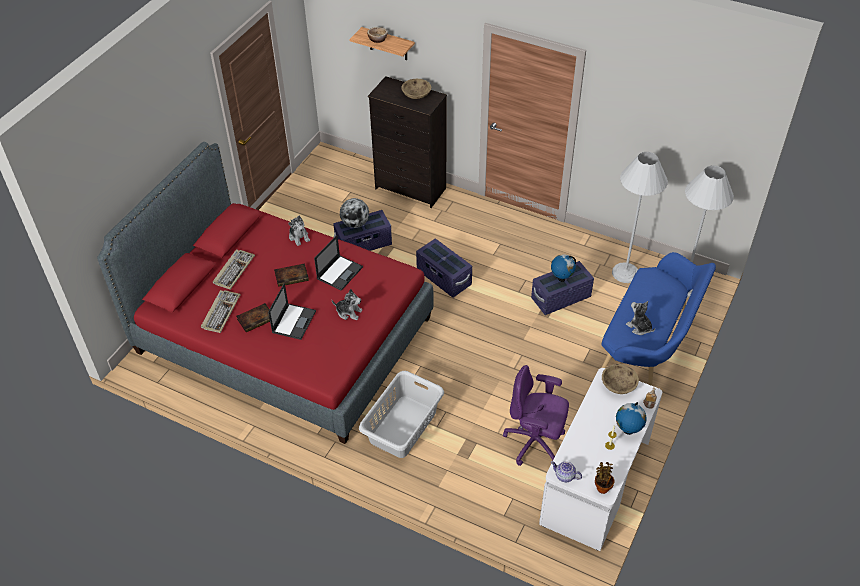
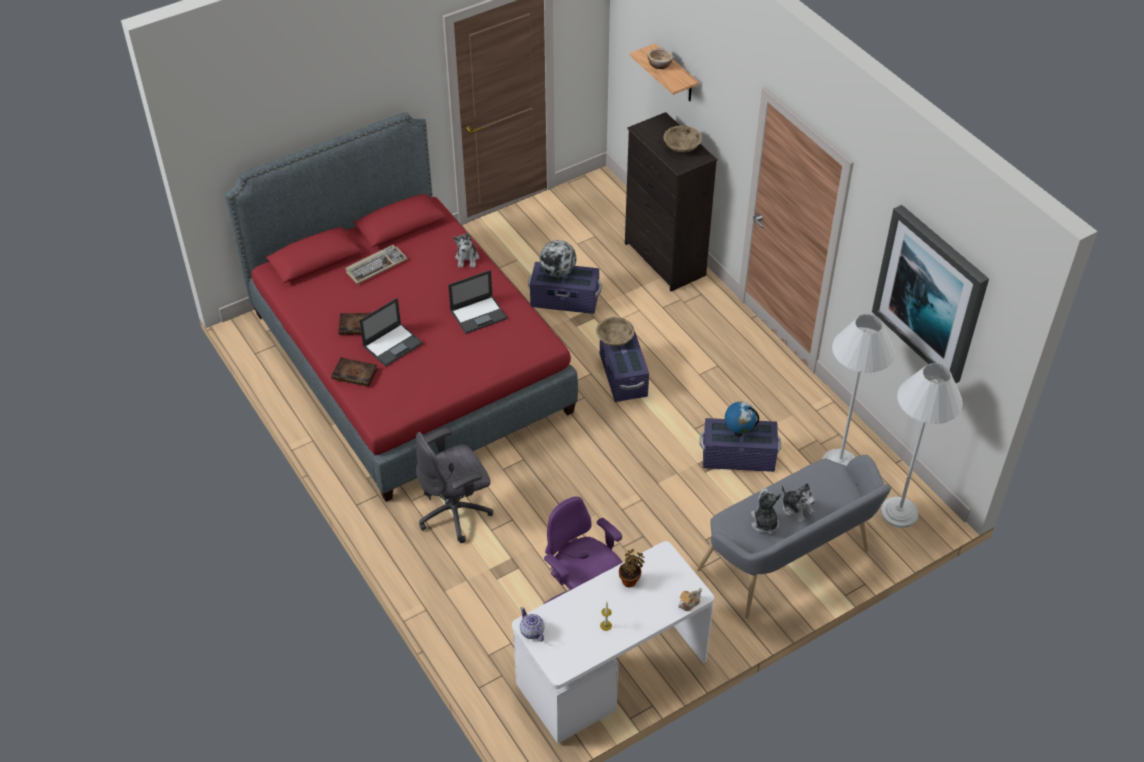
camera: 30 degrees right, 0 degrees up
(220, 312) = (331, 303): keyboard -> none
(292, 276) = (428, 297): book -> book (356, 374)
(349, 312) = (455, 360): plush toy -> plush toy (796, 509)
(402, 426) = (455, 512): grey laundry basket -> grey office chair
(602, 487) = (561, 663): potted plant -> potted plant (630, 580)
(618, 385) = (670, 568): beige bowl -> beige bowl (615, 339)
(627, 430) = (638, 620): globe -> none
(647, 352) = (790, 564): blue bench -> grey bench
(677, 122) = (931, 294): none -> picture

